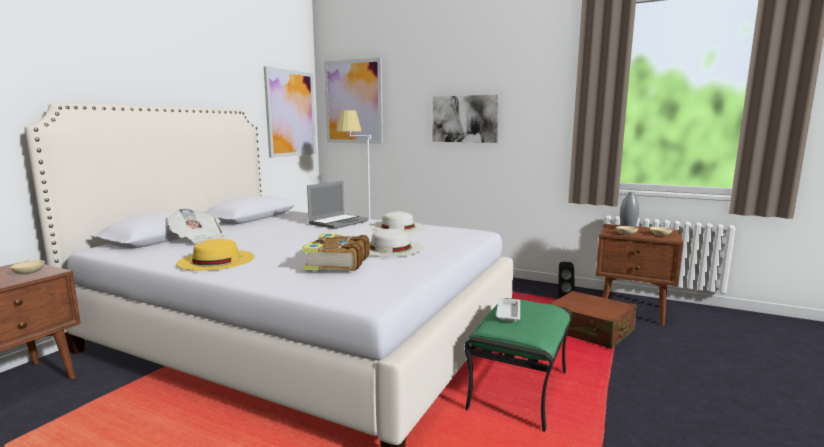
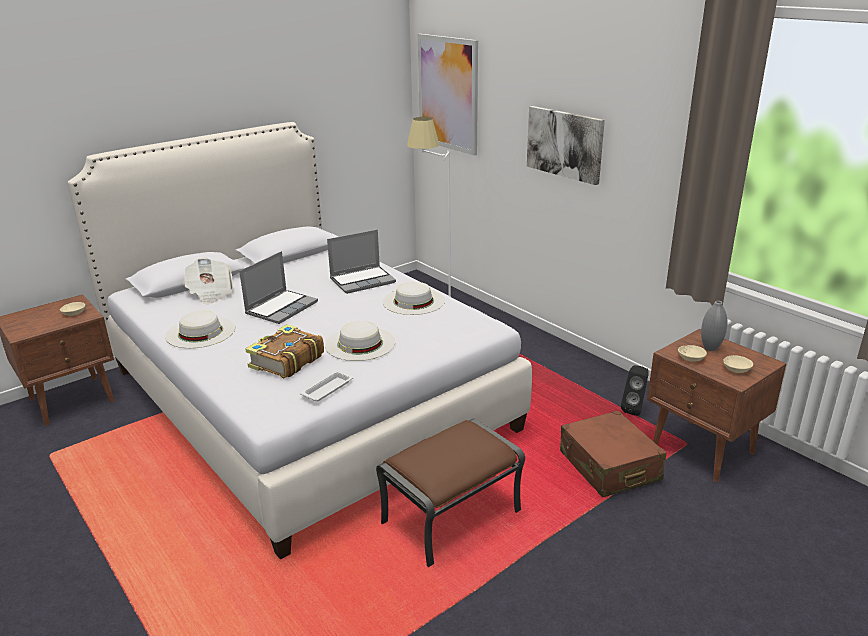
camera: 25 degrees right, 15 degrees up
(216, 260) = (200, 332): yellow hat -> white hat
(285, 239) = (281, 308): none -> laptop
(290, 113) = (369, 108): picture -> none
(508, 312) = (440, 443): white tray -> white tray (328, 389)
(518, 389) = (451, 516): green ottoman -> brown ottoman

